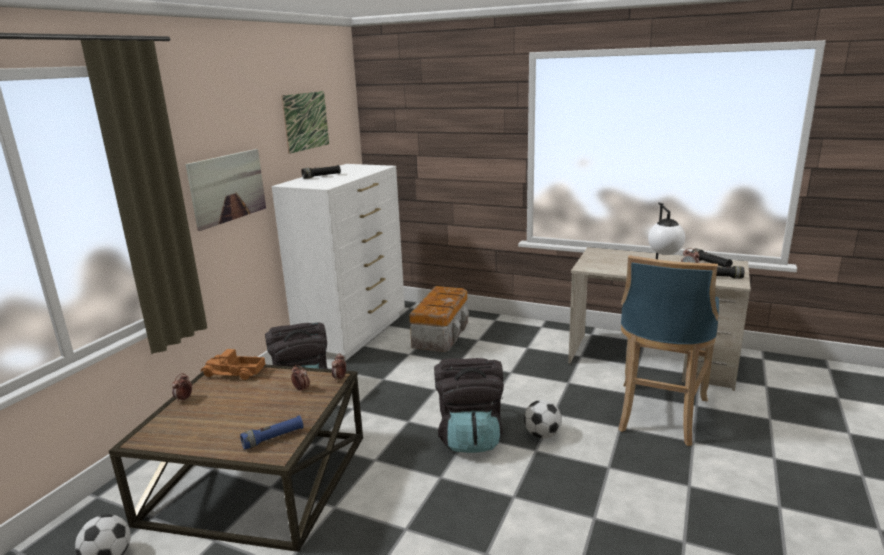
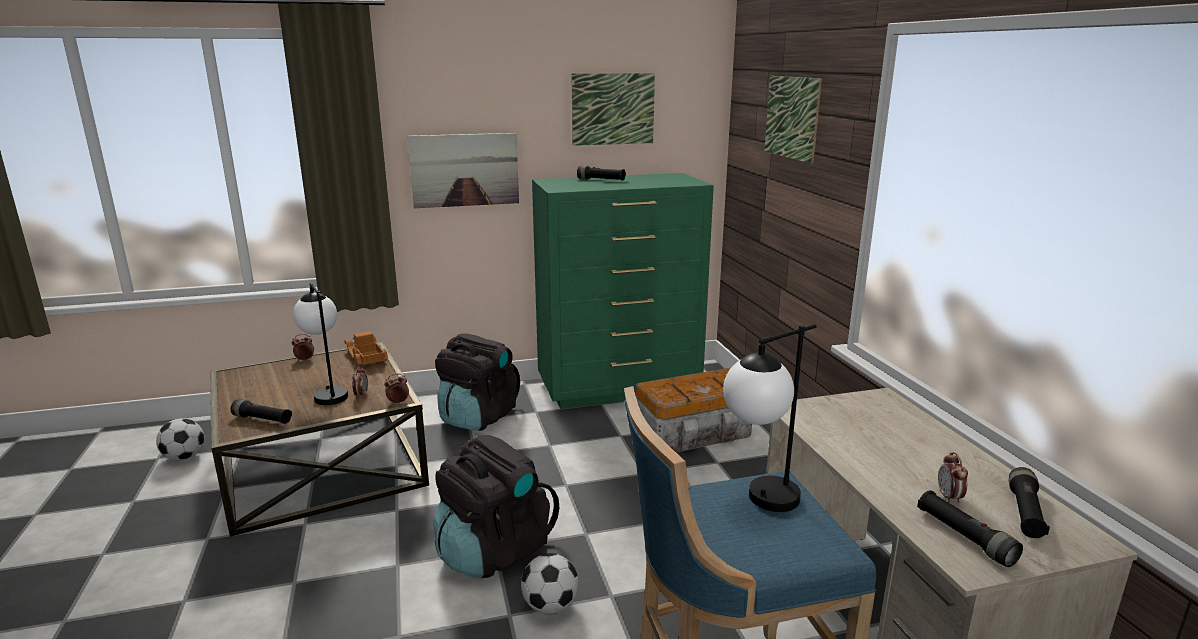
camera: 50 degrees right, 0 degrees up
(272, 402) = (327, 393): none -> table lamp
(273, 438) = (262, 419): blue flashlight -> black flashlight
(354, 333) = (620, 387): white dresser -> green dresser
(441, 113) = (791, 117): none -> picture

